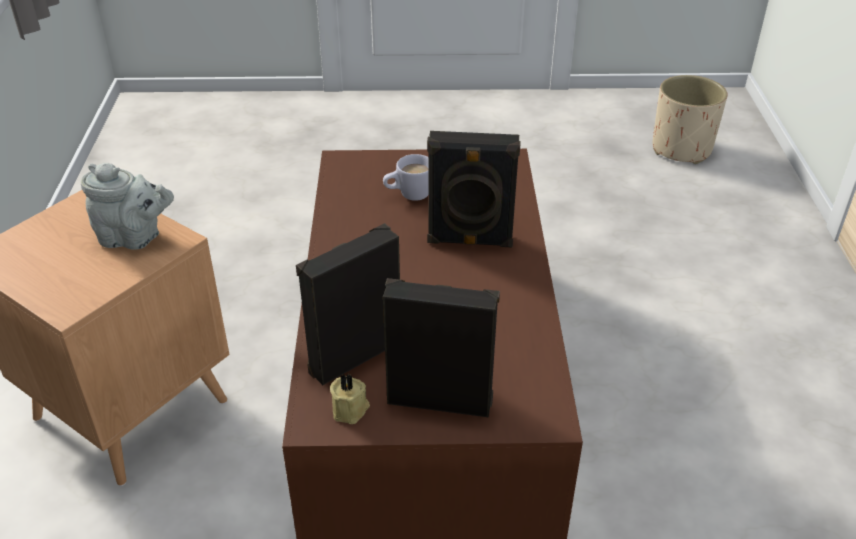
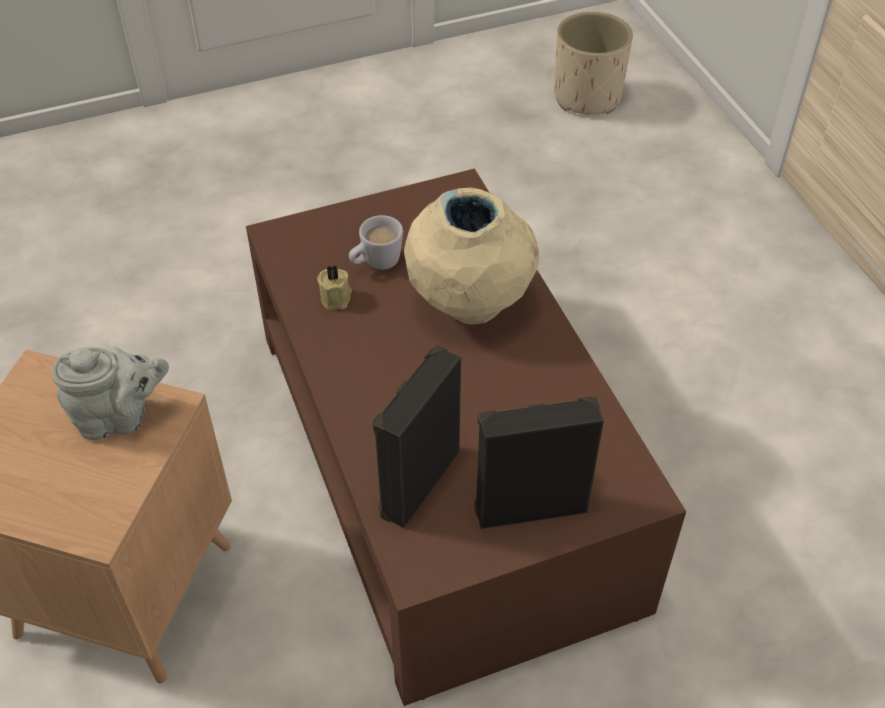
camera: 20 degrees left, 10 degrees up
(351, 410) = (447, 547): beige candle -> beige candle (337, 298)
(470, 241) = (470, 306): black speaker -> beige vase

